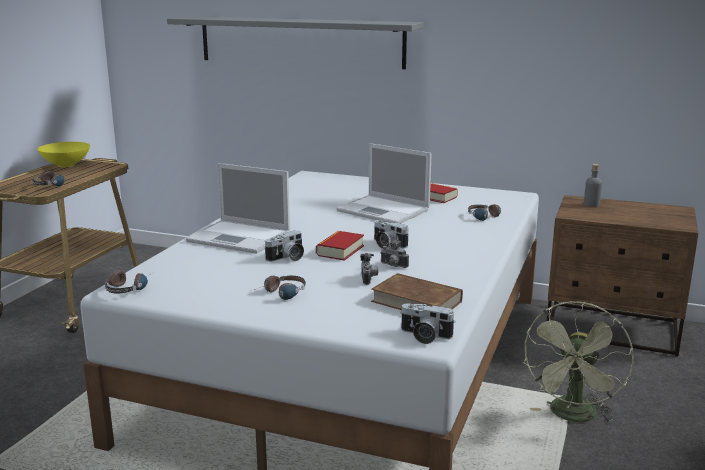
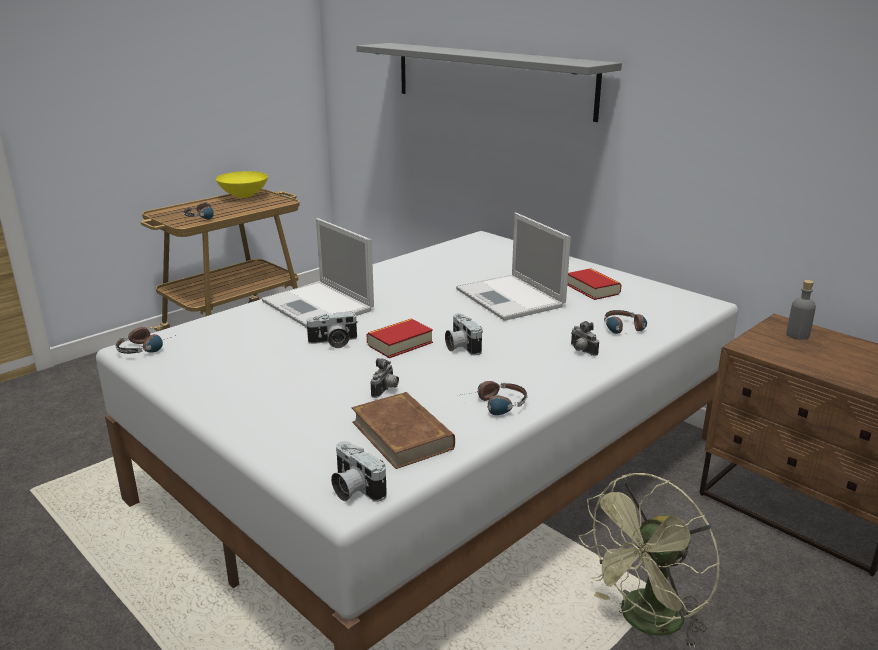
camera: 25 degrees right, 5 degrees up
(280, 294) = (271, 389): headphones -> headphones (493, 406)
(393, 266) = (433, 378): camera -> camera (581, 350)

